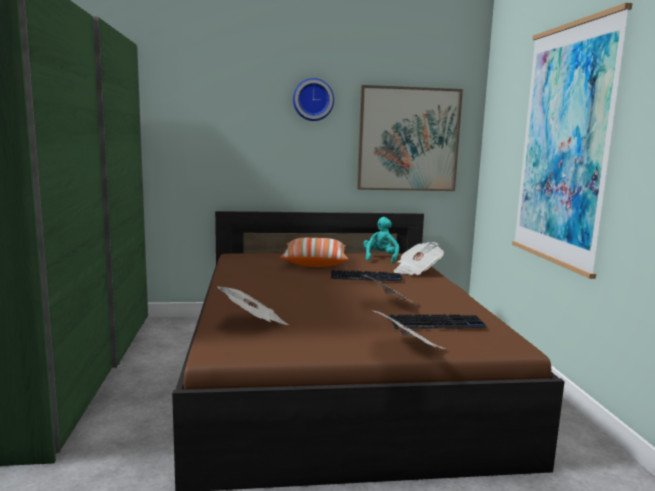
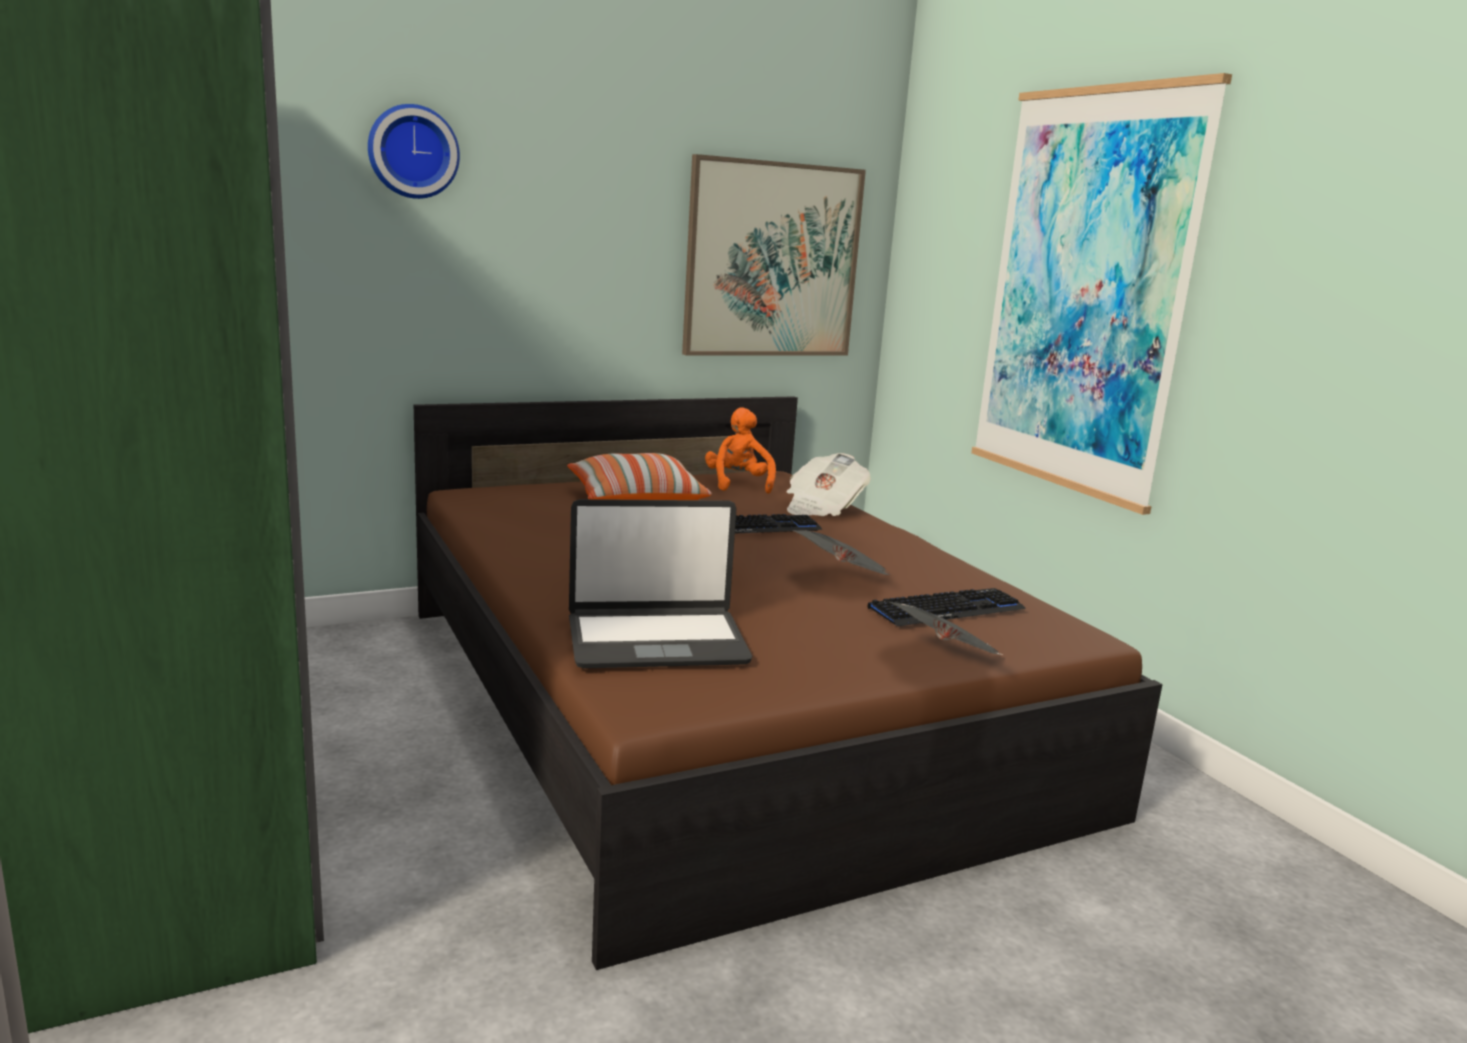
camera: 20 degrees left, 5 degrees up
(254, 323) = (656, 640): newspaper -> laptop
(313, 99) = (604, 179): wall clock -> wall clock (412, 152)
(380, 258) = (738, 484): turquoise plush toy -> orange plush toy

